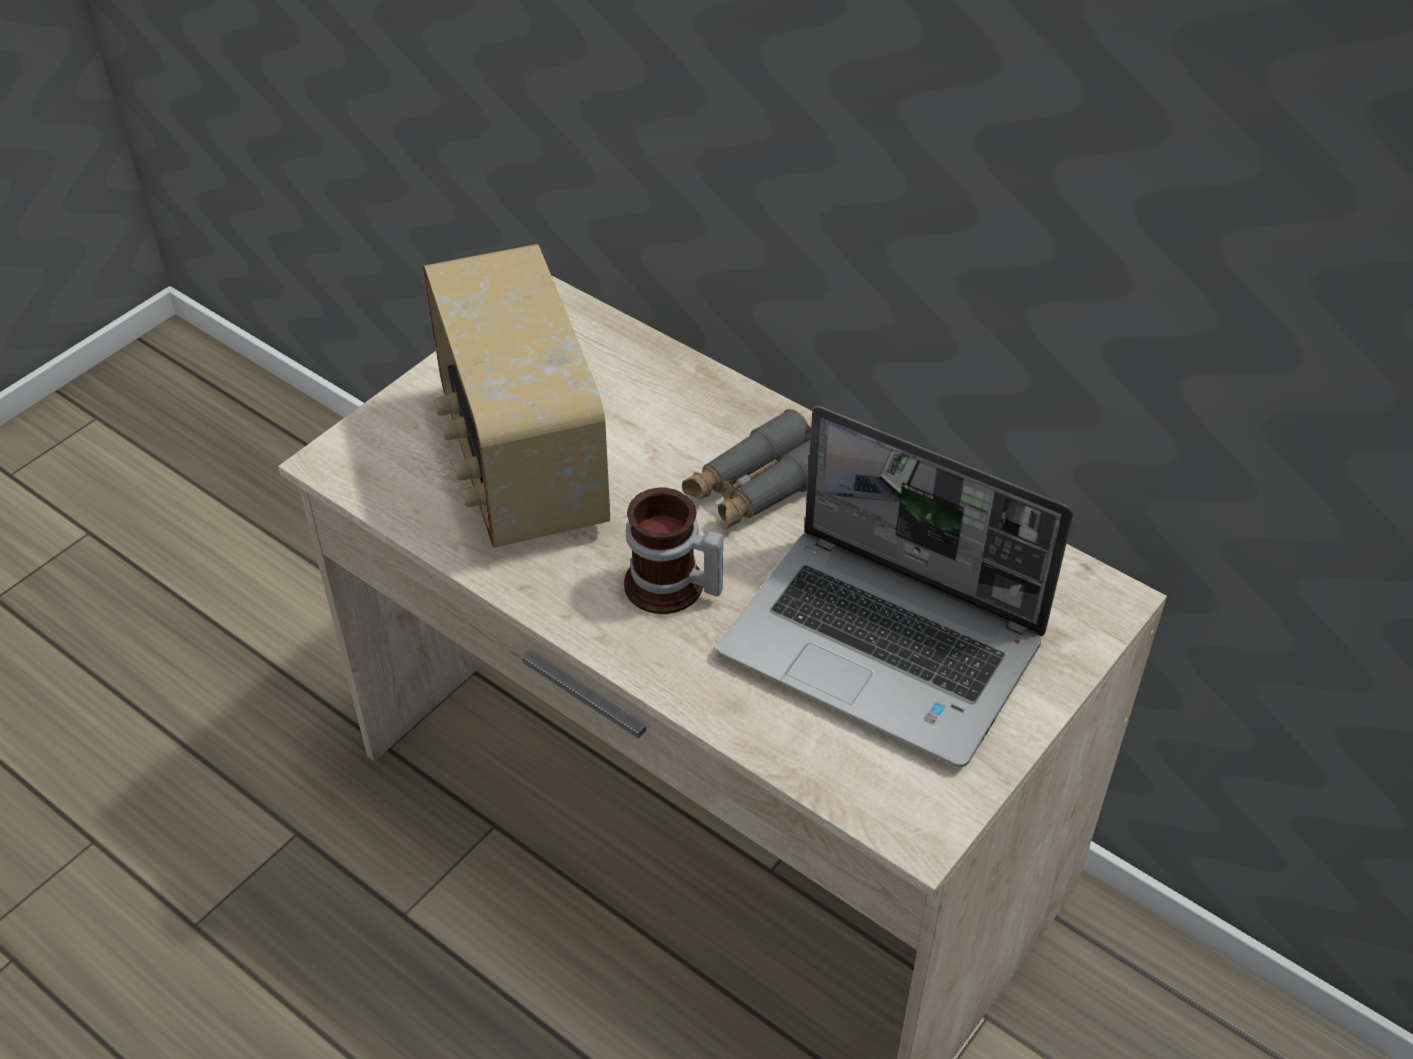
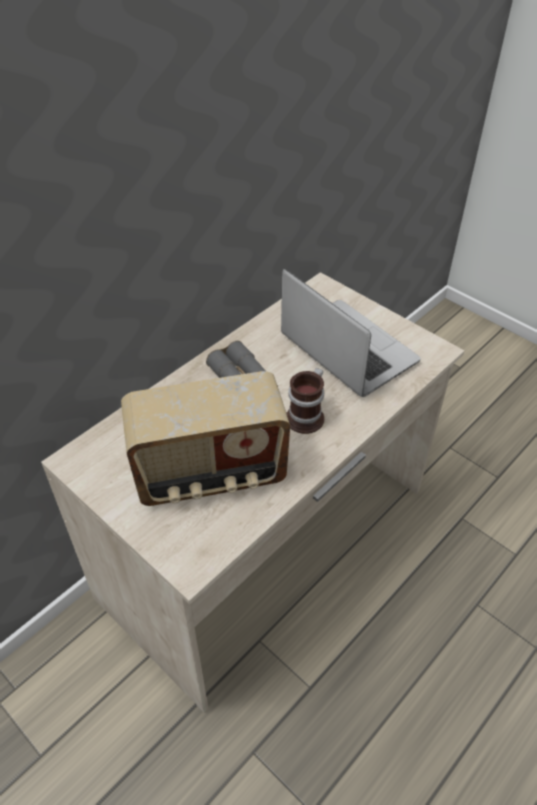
camera: 85 degrees left, 0 degrees up
(886, 647) = (346, 349): laptop -> laptop turned 75 degrees counterclockwise

